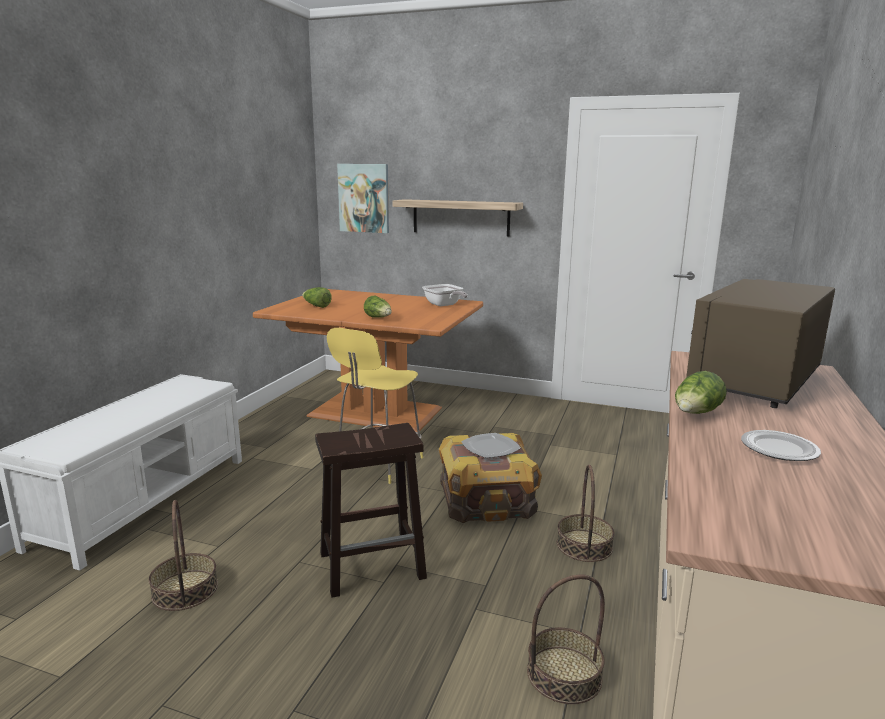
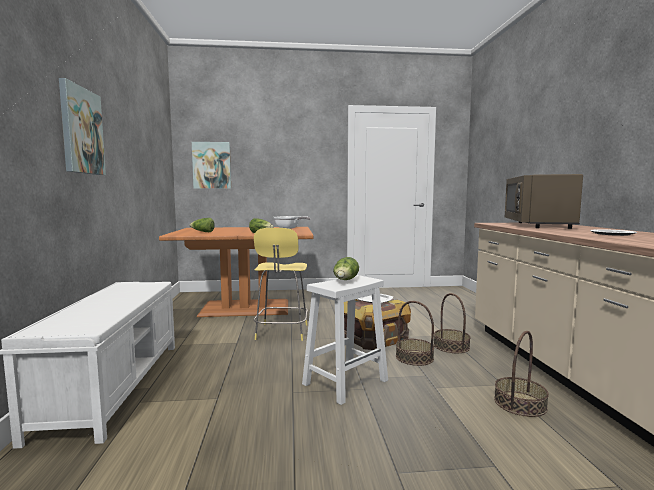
camera: 25 degrees left, 10 degrees down
(118, 201) = (81, 131): none -> picture
(185, 590) = (222, 430): basket -> basket (414, 357)
(373, 565) = (346, 382): brown stool -> white stool
(461, 217) = (283, 176): shelf -> none
(696, 414) = (549, 231): lettuce -> lettuce (345, 281)

